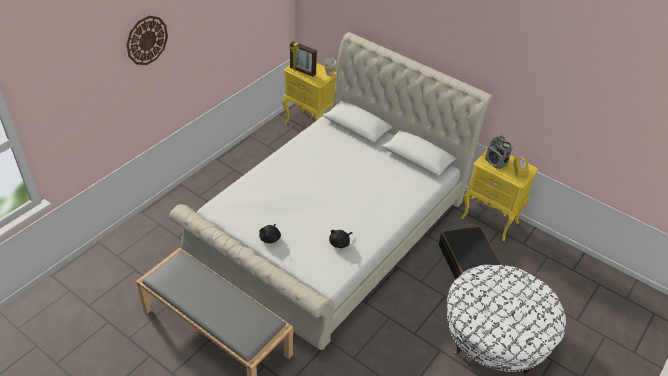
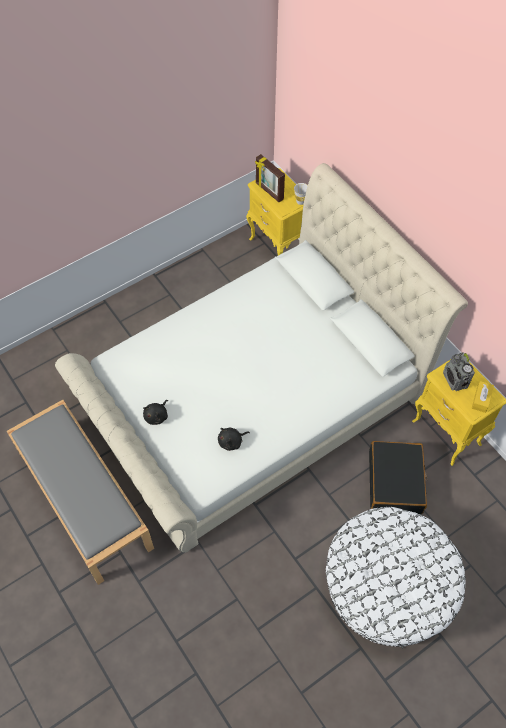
camera: 20 degrees right, 15 degrees up
(146, 40) = (51, 162): wall clock -> none

